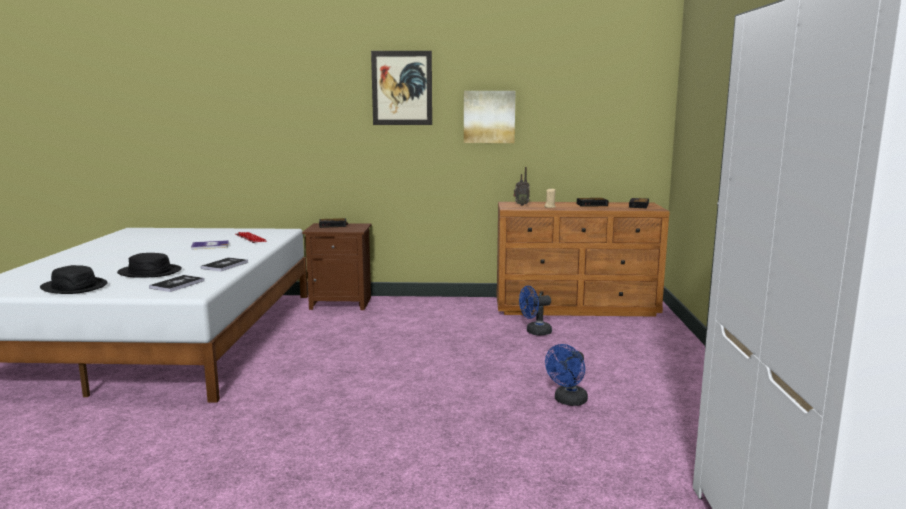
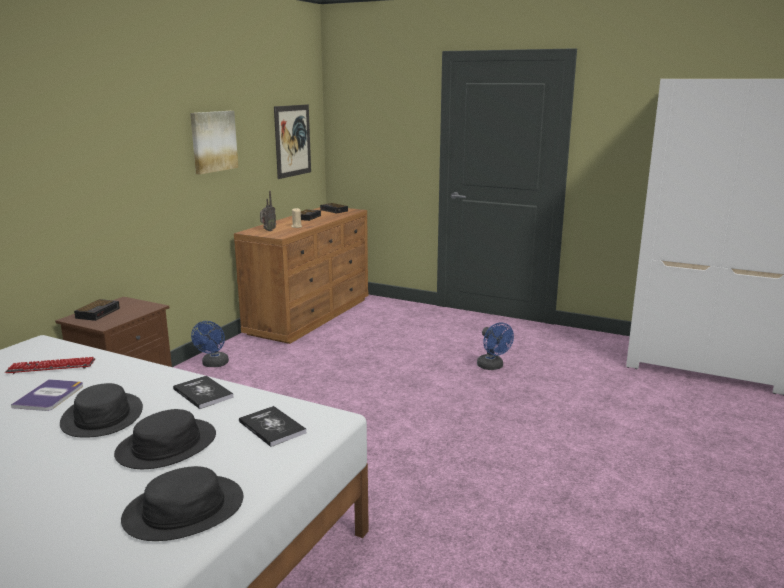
camera: 65 degrees left, 5 degrees up
(185, 257) = (103, 416): none -> black hat
(402, 88) = (132, 113): picture -> picture (292, 141)
(535, 332) = (348, 343): blue fan -> blue fan (214, 364)

